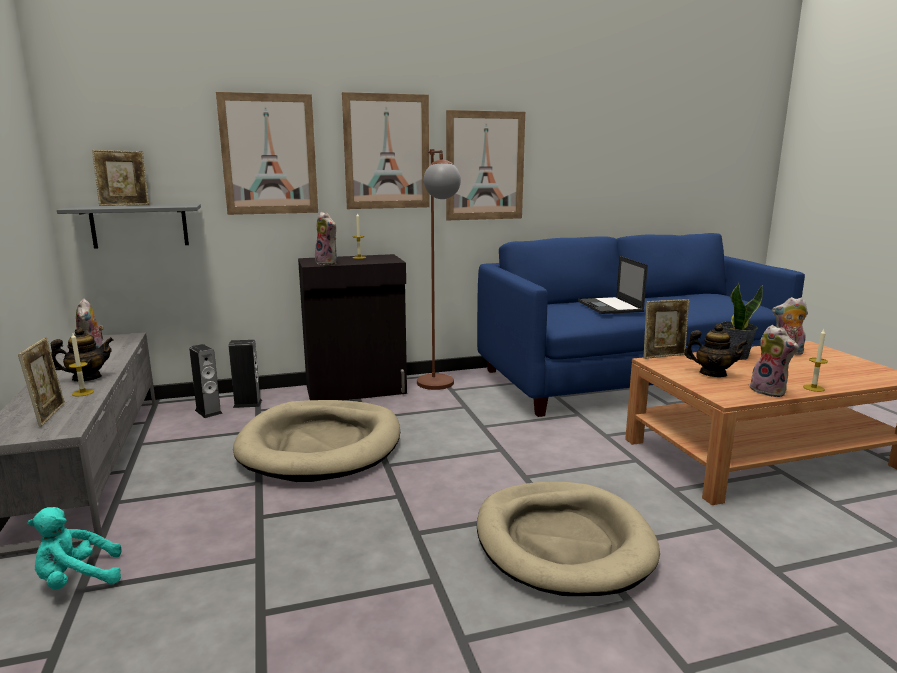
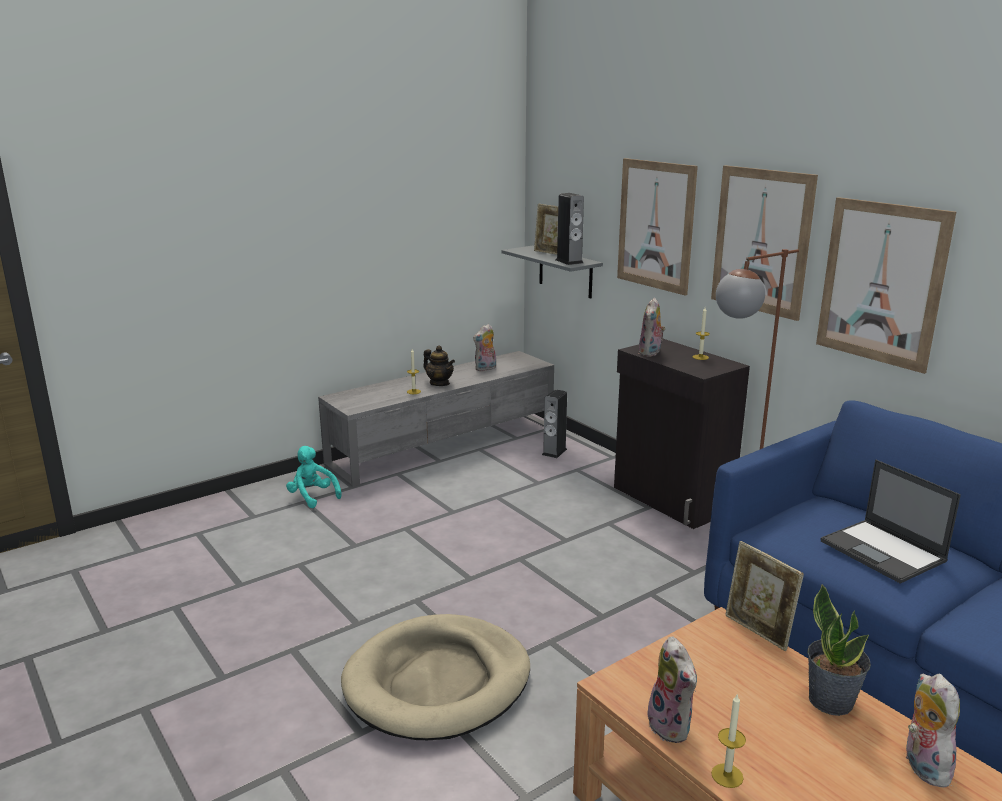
camera: 70 degrees right, 5 degrees up
(49, 415) = (373, 397): picture frame -> none
(247, 404) = (585, 461): speaker -> speaker (569, 261)
(321, 445) = (533, 518): beige dog bed -> none
(610, 306) = (884, 552): laptop -> laptop turned 90 degrees counterclockwise
(712, 374) = (710, 675): teapot -> none
(770, 391) = (672, 726): plush toy -> plush toy turned 60 degrees counterclockwise

